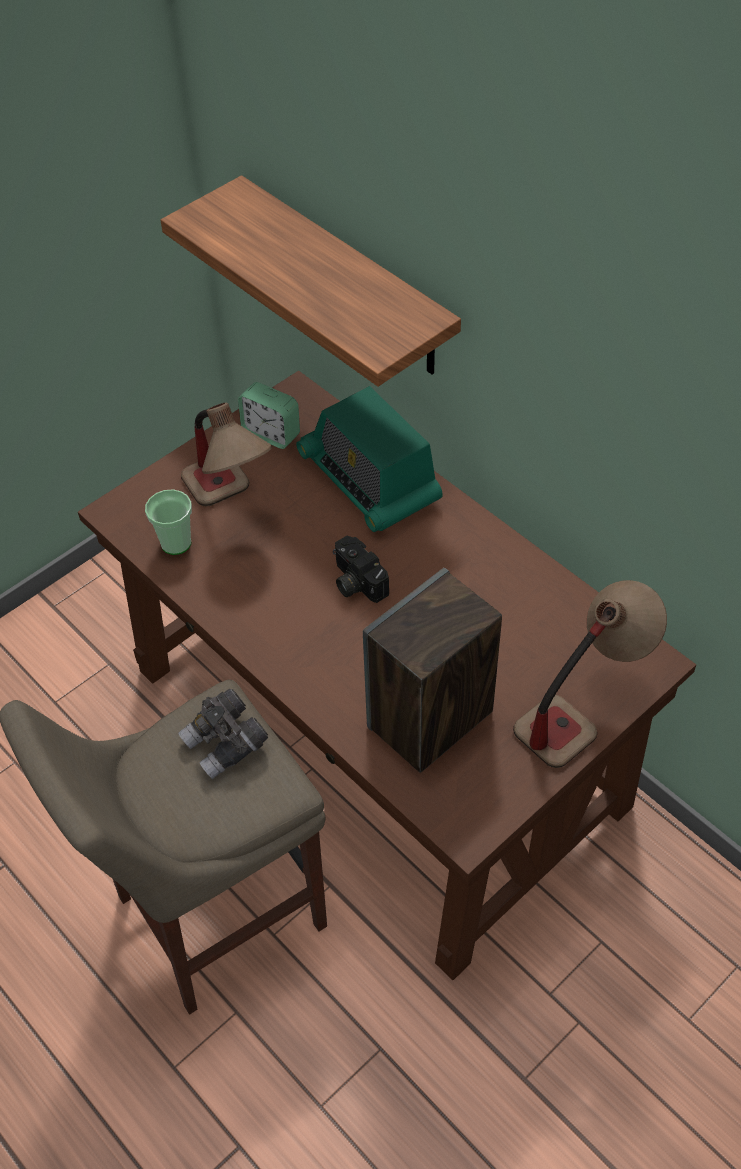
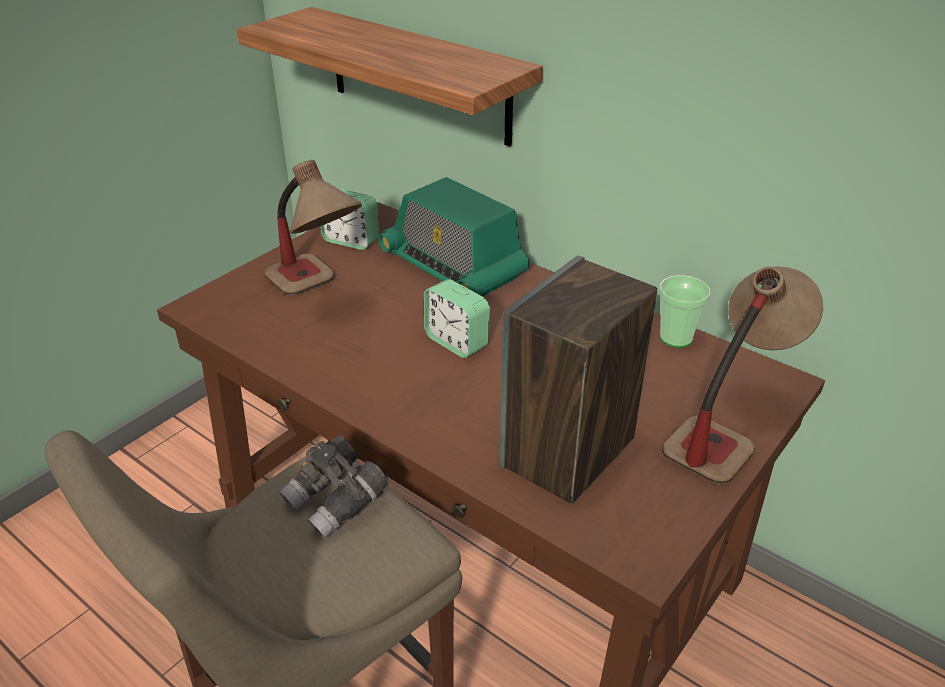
camera: 10 degrees left, 15 degrees down
(176, 543) = (263, 326): cup -> cup (676, 338)
(355, 582) = (456, 342): camera -> alarm clock

